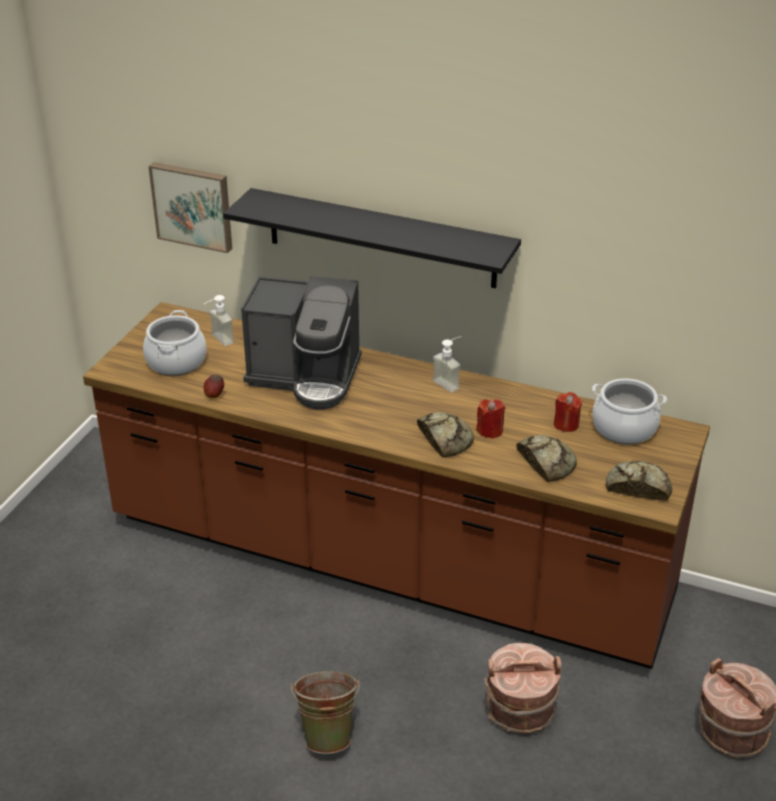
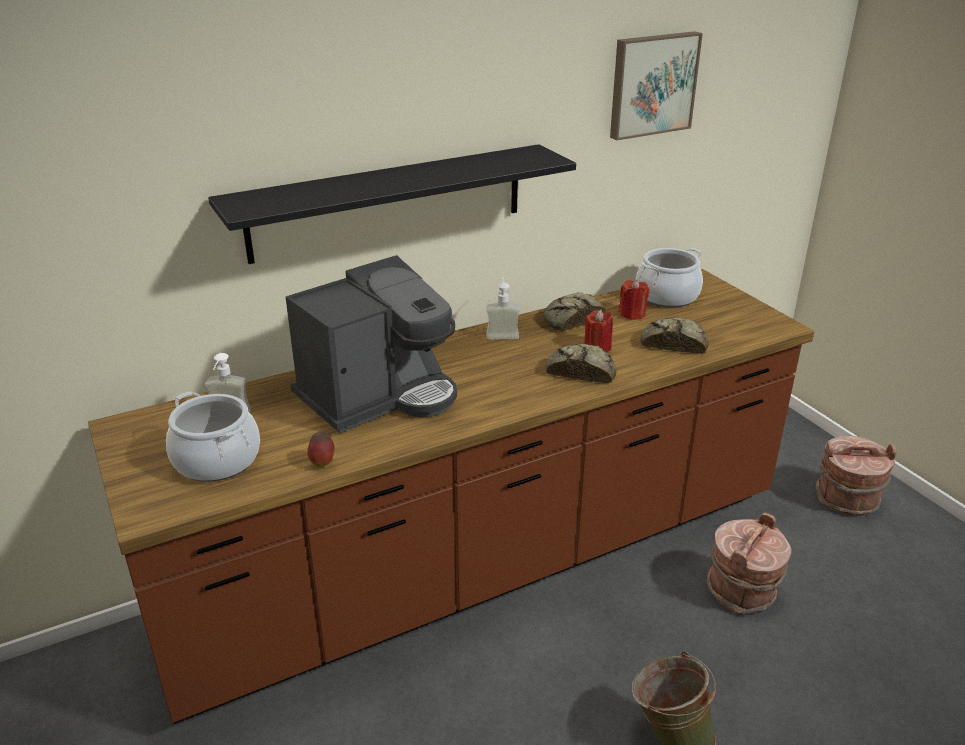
camera: 50 degrees left, 5 degrees down
(193, 205) = (119, 256): picture -> picture (652, 84)
(638, 486) = (749, 323): bread -> bread (571, 319)

